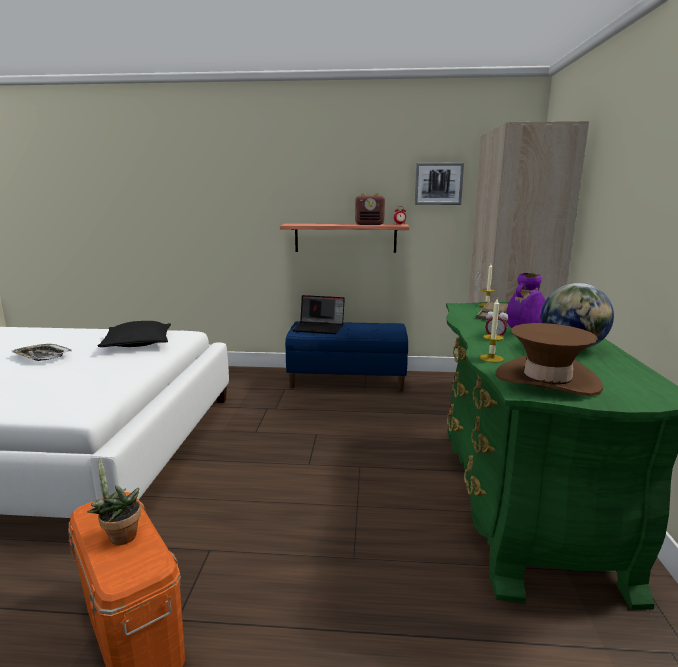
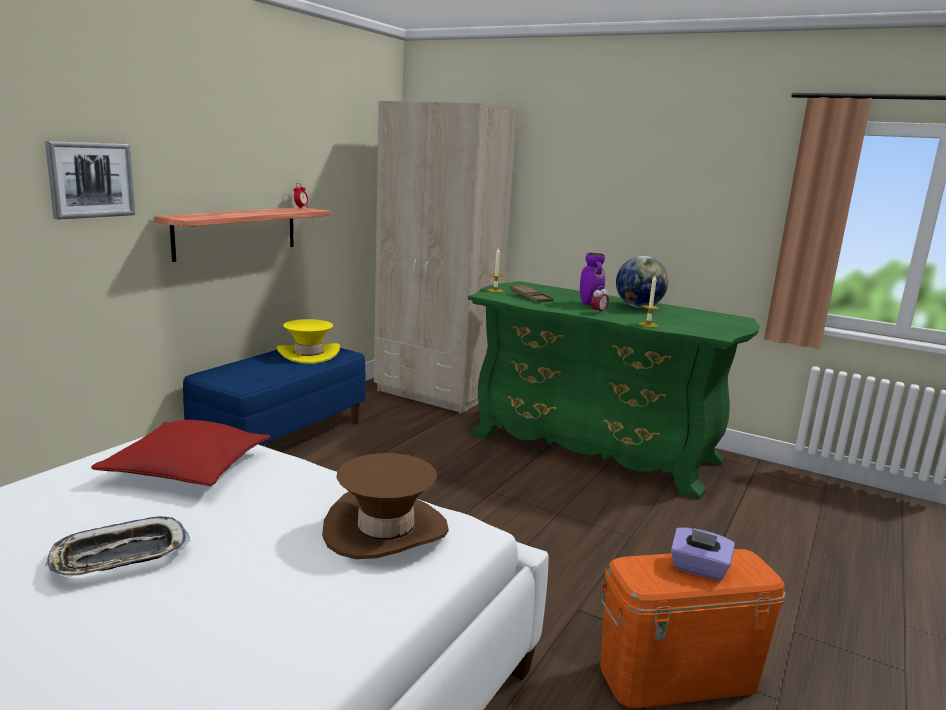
camera: 65 degrees left, 0 degrees up
(120, 536) = (698, 569): potted plant -> purple tissue box
(138, 344) = (187, 468): black pillow -> red pillow
(319, 328) = (247, 373): laptop -> none
(369, 224) = (277, 210): radio -> none
(376, 329) = (308, 354): none -> yellow hat
(438, 184) = (328, 154): picture -> picture (91, 180)
(547, 380) = (701, 327): brown hat -> brown hat (386, 530)

